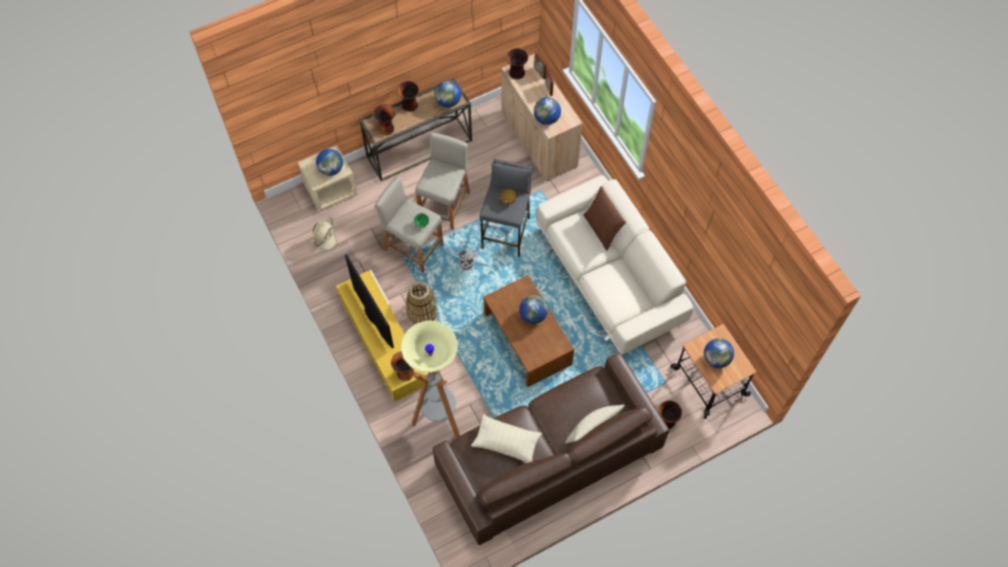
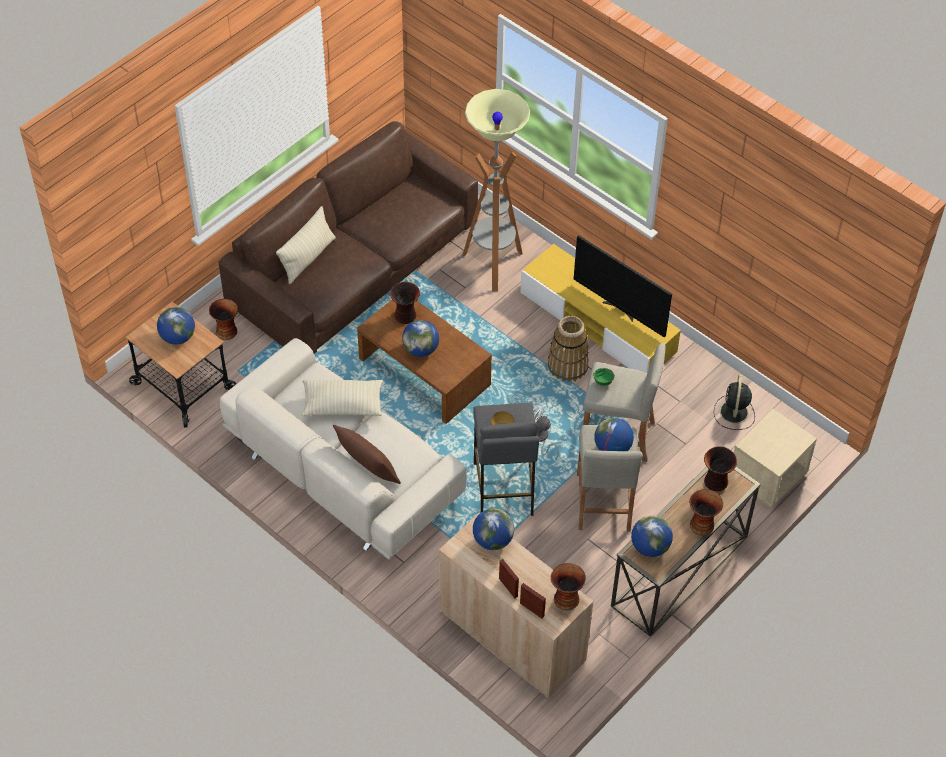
camera: 160 degrees right, 10 degrees down
(326, 240) = (734, 413): beige fan -> black fan
(331, 169) = (766, 441): globe -> globe (612, 448)
(404, 372) = (548, 264): vase -> vase (406, 315)
(506, 442) = (400, 217): beige pillow -> beige pillow (342, 405)

